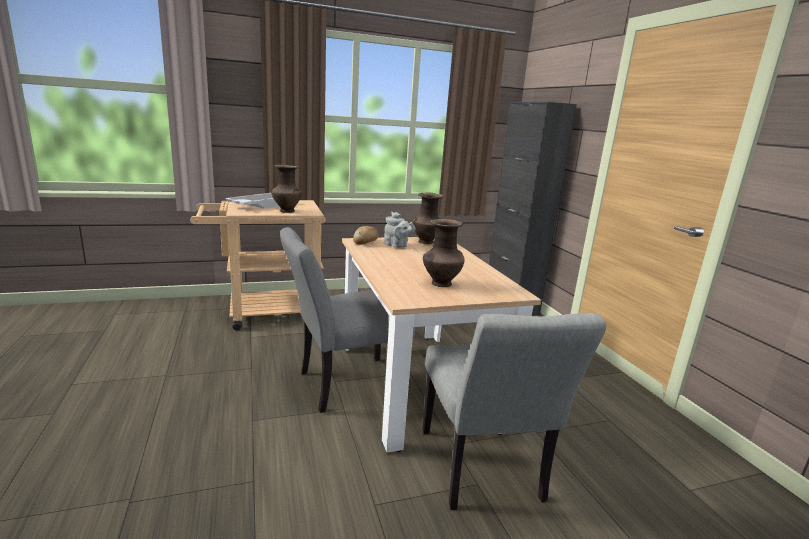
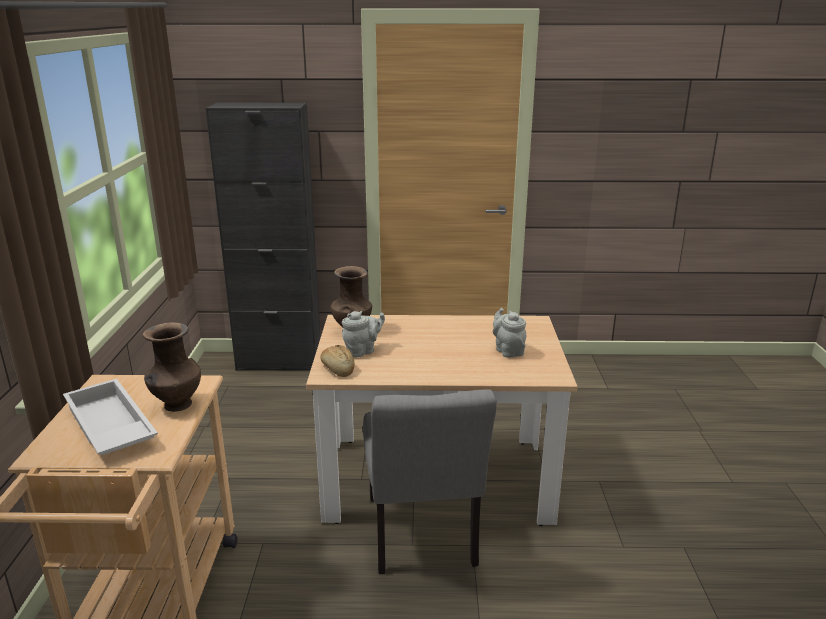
camera: 70 degrees left, 5 degrees up
(440, 284) = (508, 350): brown vase -> grey teapot
(483, 471) = (584, 473): grey chair -> none

